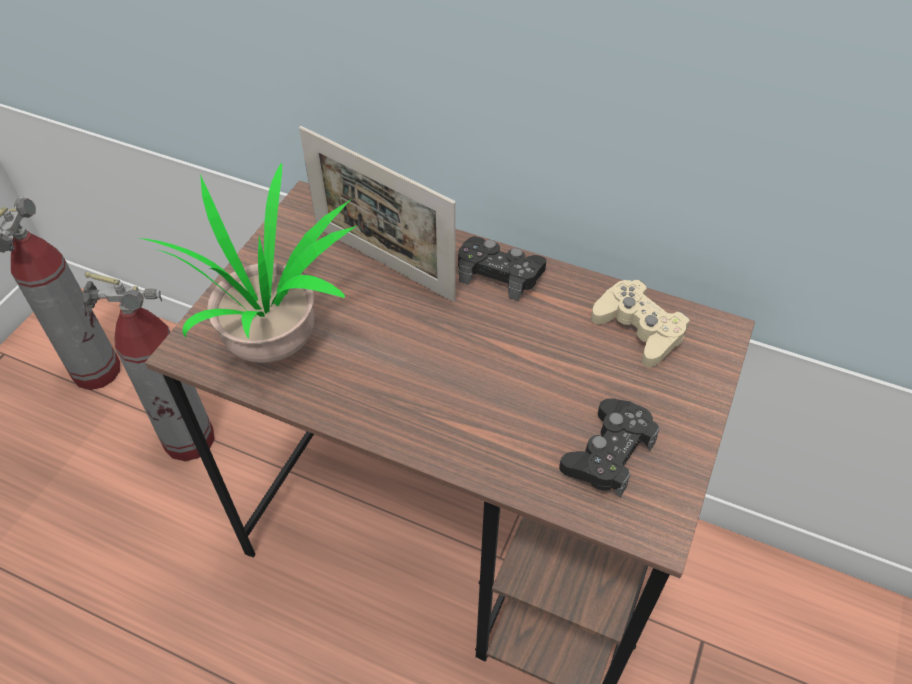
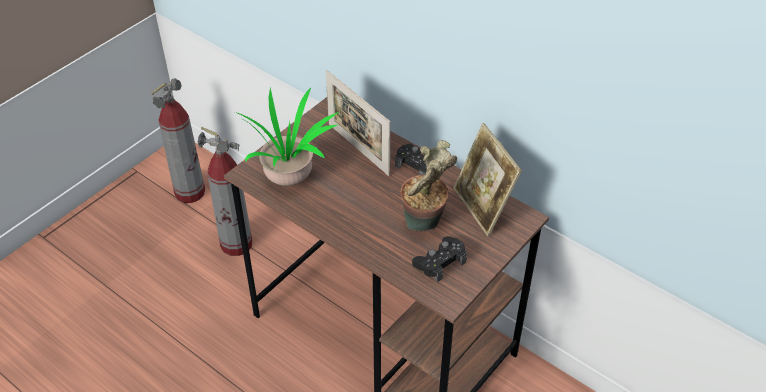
camera: 15 degrees right, 5 degrees down
(551, 382) = (424, 224): none -> potted plant
(638, 329) = (482, 208): beige game controller -> picture frame

